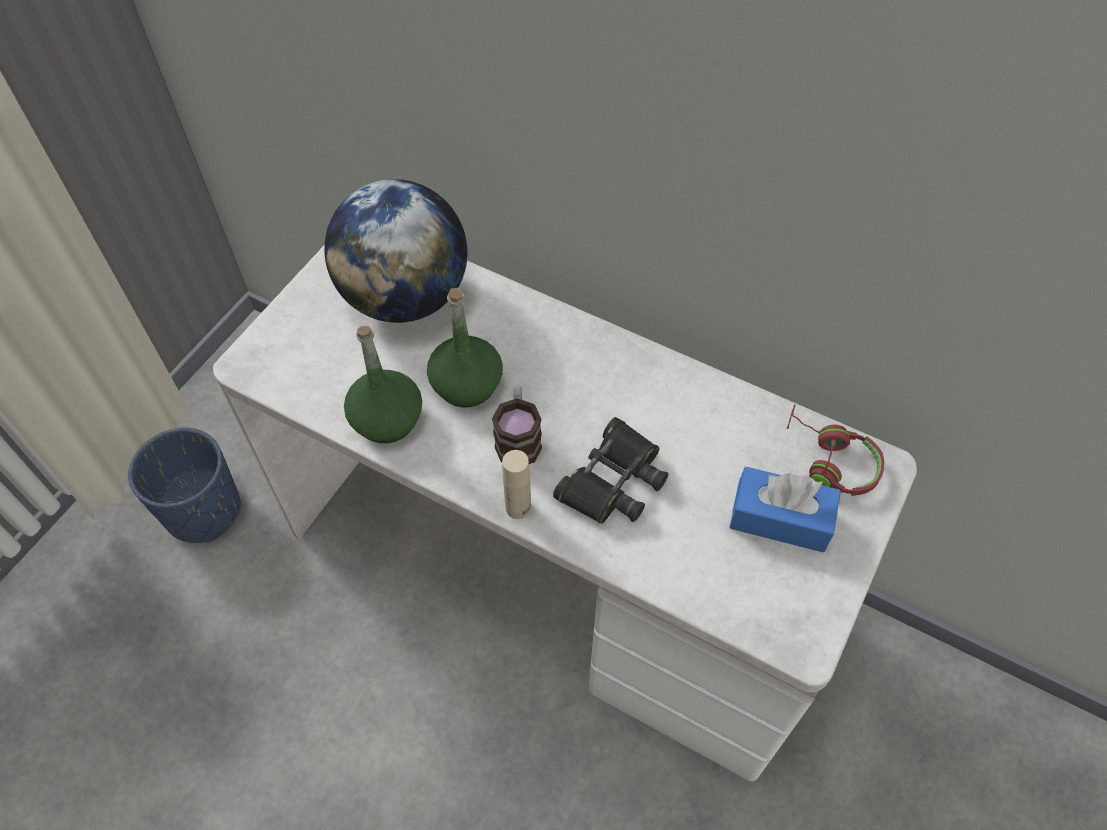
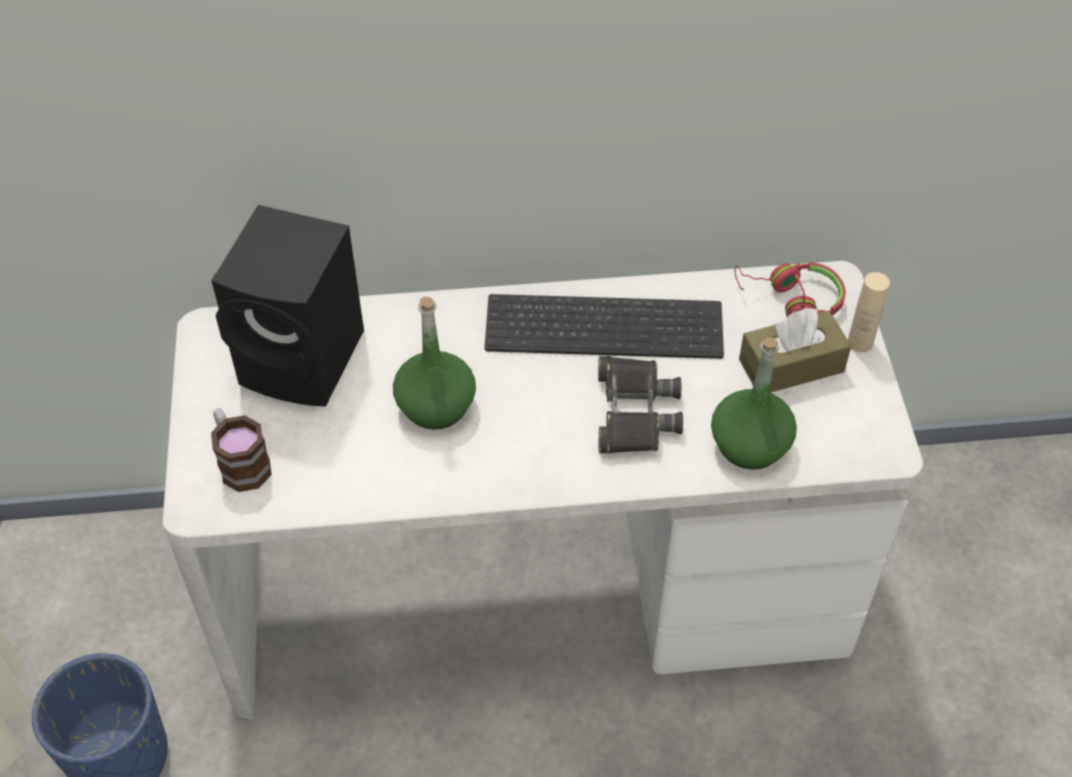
camera: 35 degrees left, 5 degrees down
(386, 419) = (387, 476): green bottle -> green bottle (749, 444)
(405, 297) = (306, 360): globe -> black speaker
(518, 438) = (523, 424): mug -> mug (240, 462)
(518, 507) = (573, 480): beige bottle -> beige bottle (860, 342)
(652, 394) = (606, 324): none -> keyboard
(780, 519) = (791, 366): blue tissue box -> brown tissue box

